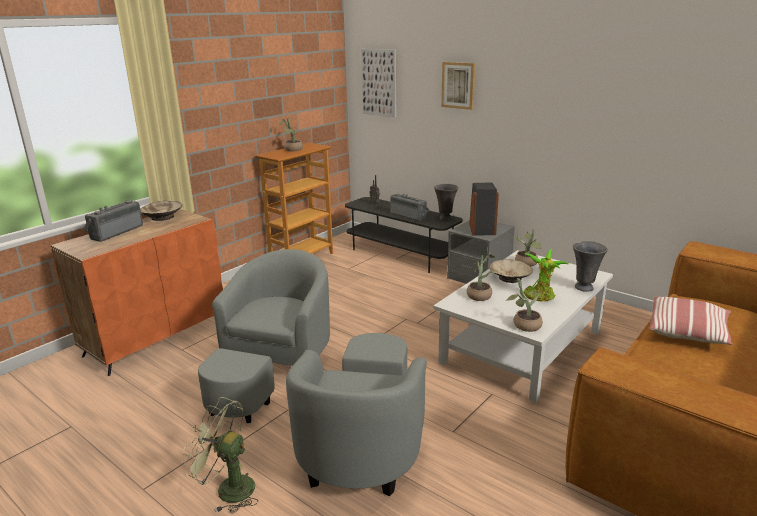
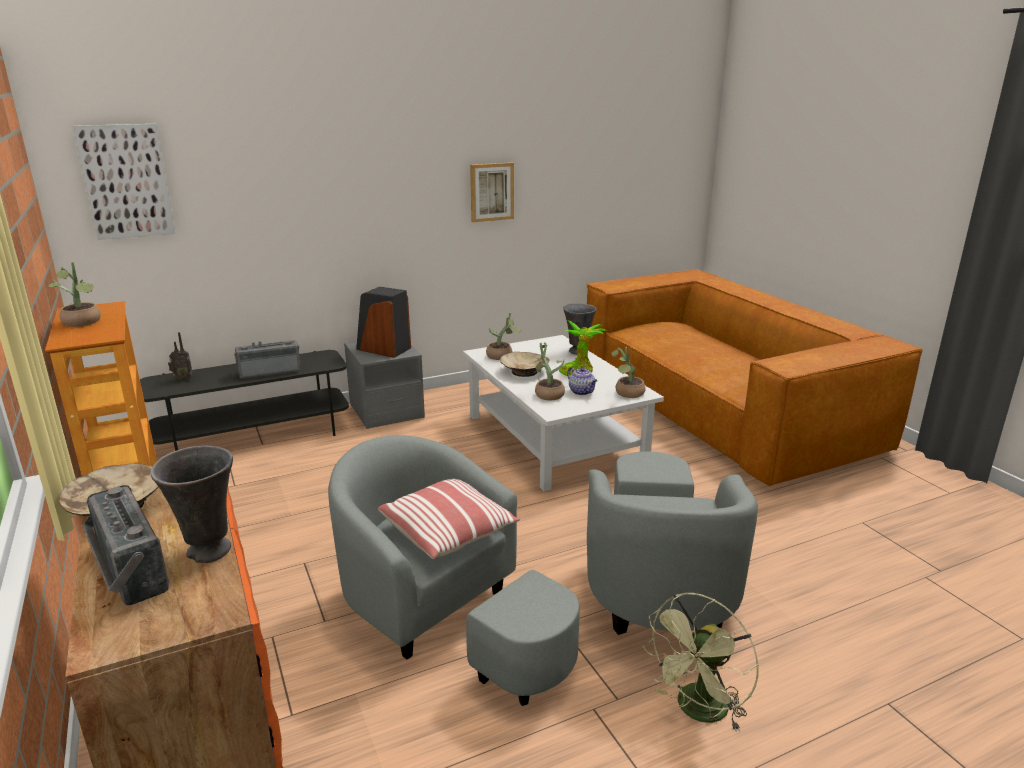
camera: 65 degrees left, 0 degrees up
(363, 441) = (657, 580): grey armchair -> grey armchair turned 60 degrees clockwise
(445, 218) = (315, 356): grey vase -> grey vase (209, 552)
(458, 85) = (287, 168): picture -> picture (491, 192)
(502, 306) = (582, 392): none -> teapot
(688, 332) = (676, 348): pillow -> pillow (449, 531)

